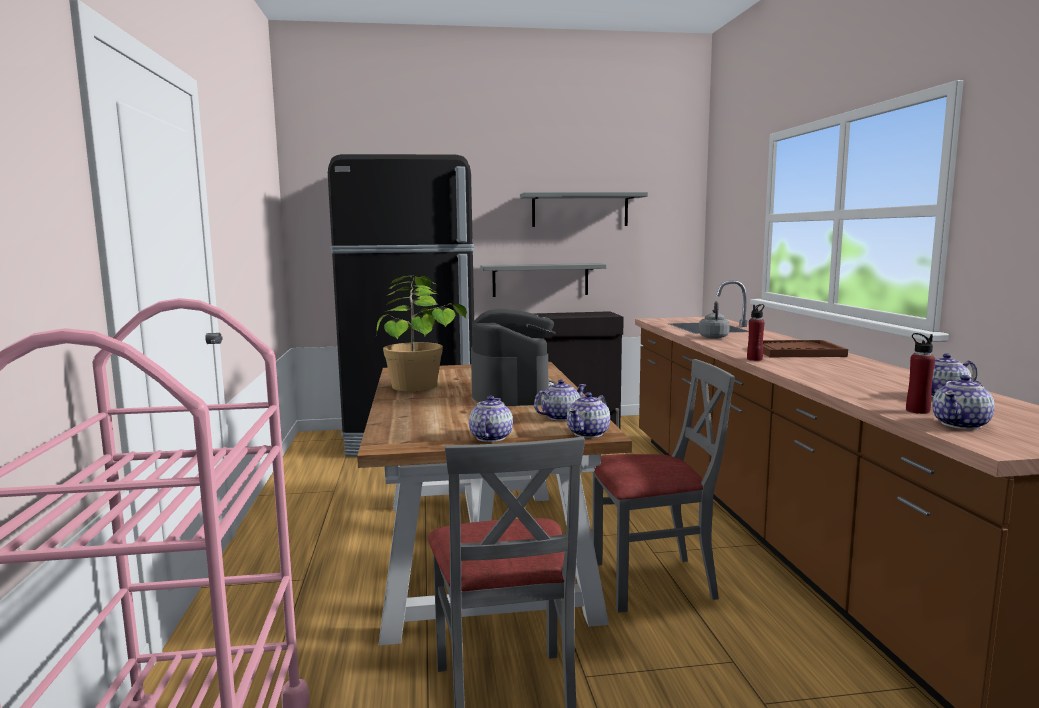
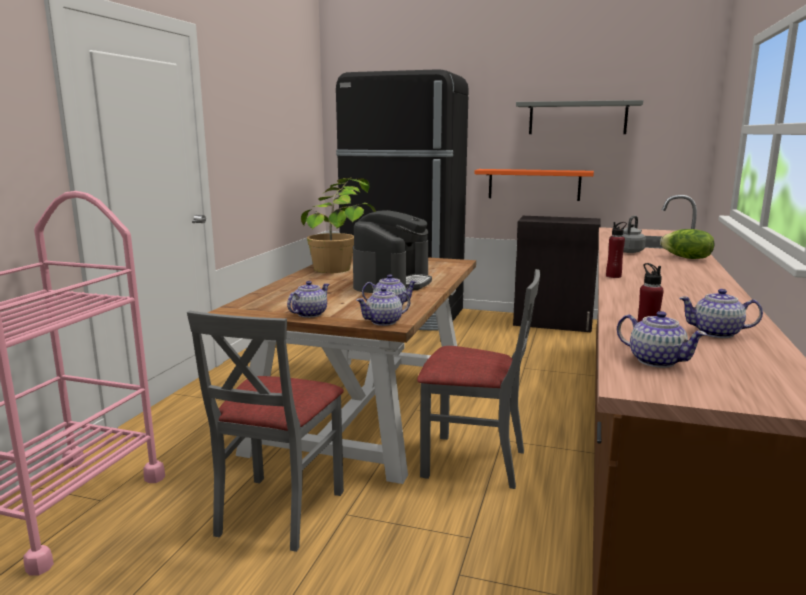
camera: 25 degrees right, 5 degrees up
(540, 280) = (534, 184): grey shelf -> orange shelf
(771, 338) = (686, 258): none -> lettuce
(797, 352) = (677, 273): brown tray -> none
(961, 424) = (656, 361): teapot -> teapot turned 120 degrees counterclockwise

